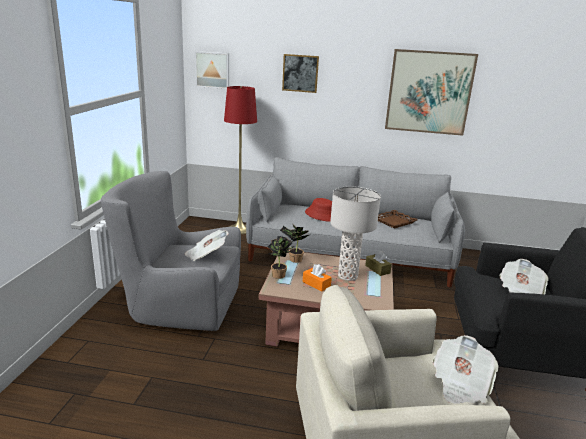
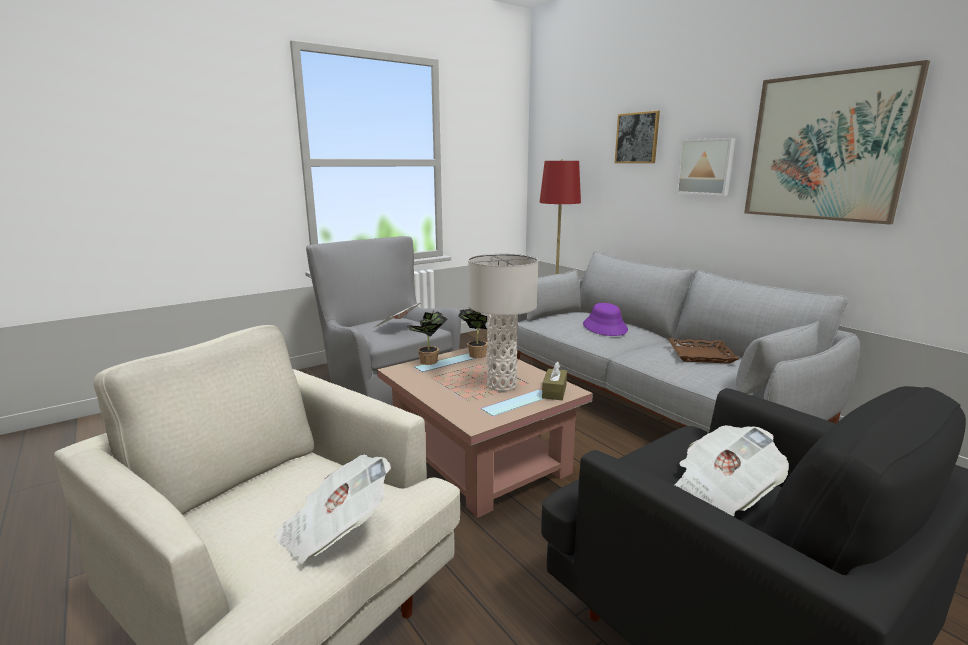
camera: 45 degrees right, 5 degrees down
(213, 70) = (551, 145): picture -> picture (706, 167)
(316, 284) = (448, 380): orange tissue box -> none
(322, 215) = (605, 327): red hat -> purple hat

